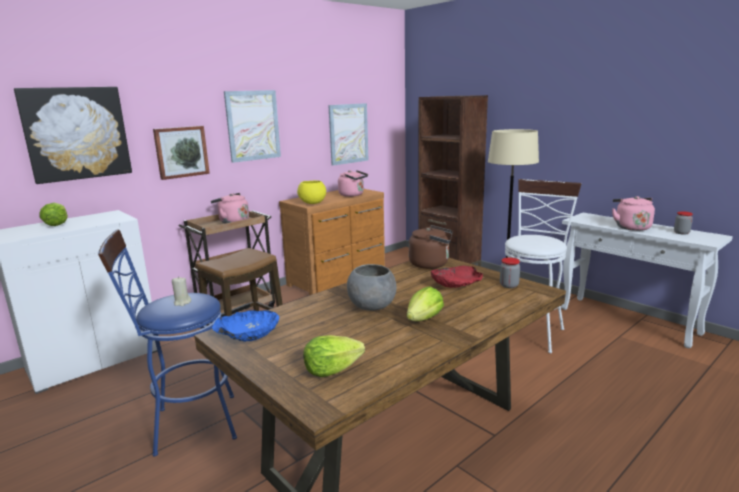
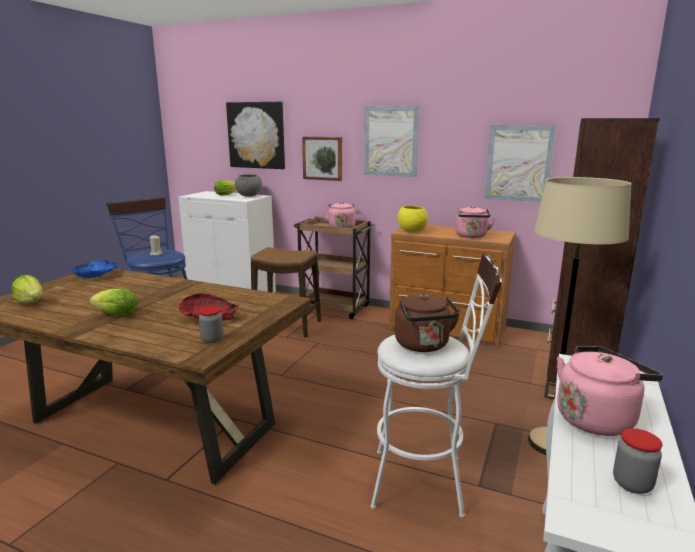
camera: 65 degrees right, 0 degrees up
(371, 307) = (146, 296): grey bowl -> grey bowl (249, 196)
(431, 264) = (269, 302): brown kettle -> brown kettle (423, 346)

